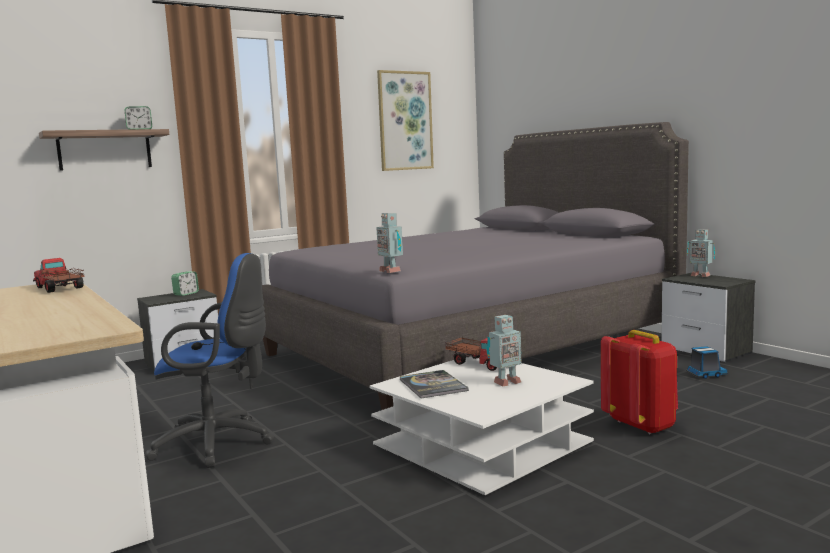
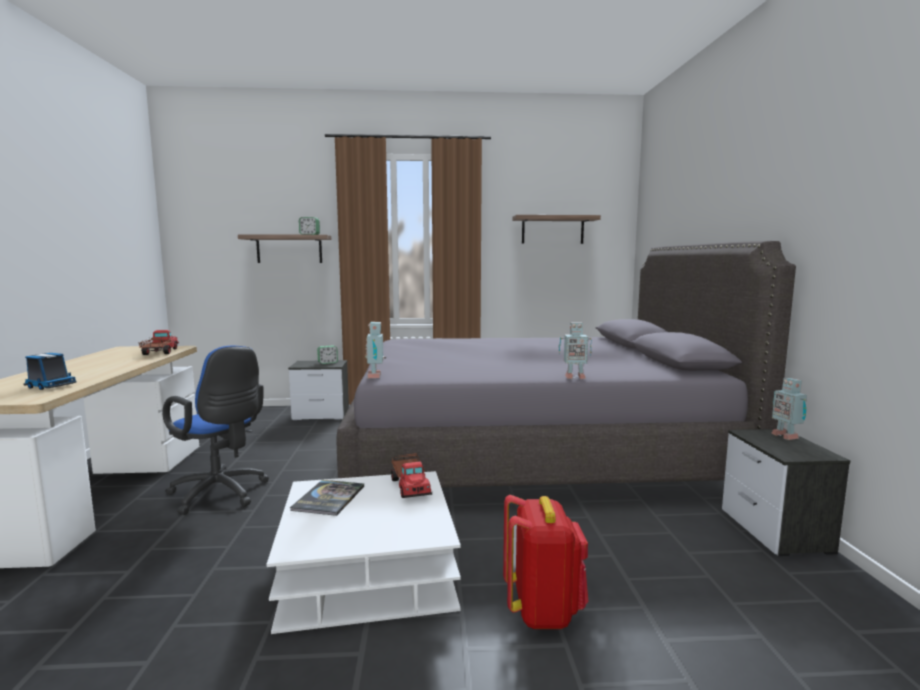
camera: 30 degrees right, 0 degrees up
(405, 121) = (552, 230): picture -> shelf
(505, 382) = (384, 516): toy robot -> toy robot (574, 377)
(706, 374) = (724, 566): toy truck -> toy truck (50, 386)

